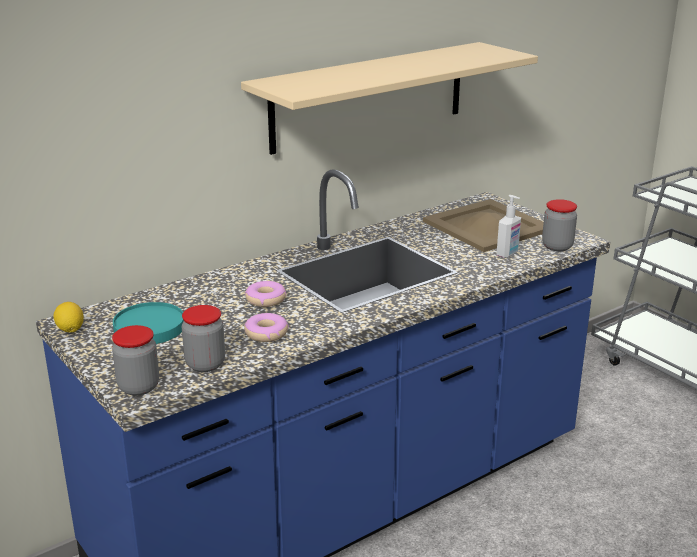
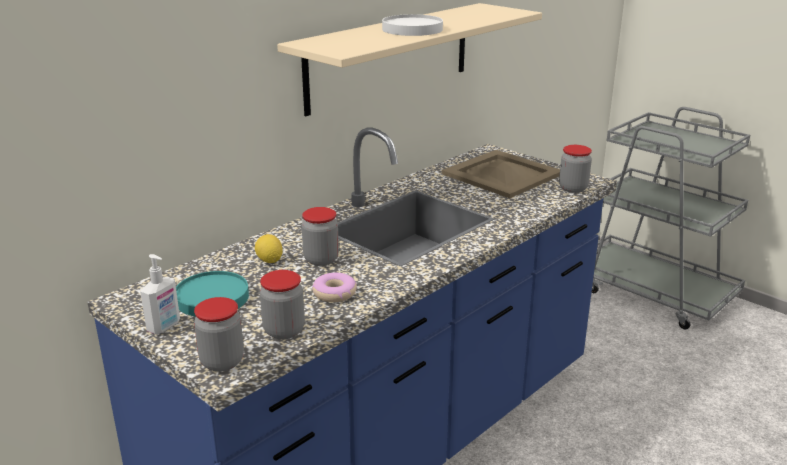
camera: 10 degrees left, 0 degrees up
(70, 330) = (128, 307): lemon -> lemon (269, 261)
(265, 299) = (321, 259): donut -> jar
(385, 71) = (412, 29): none -> white plate
(508, 254) = (532, 198): soap dispenser -> soap dispenser (164, 327)

